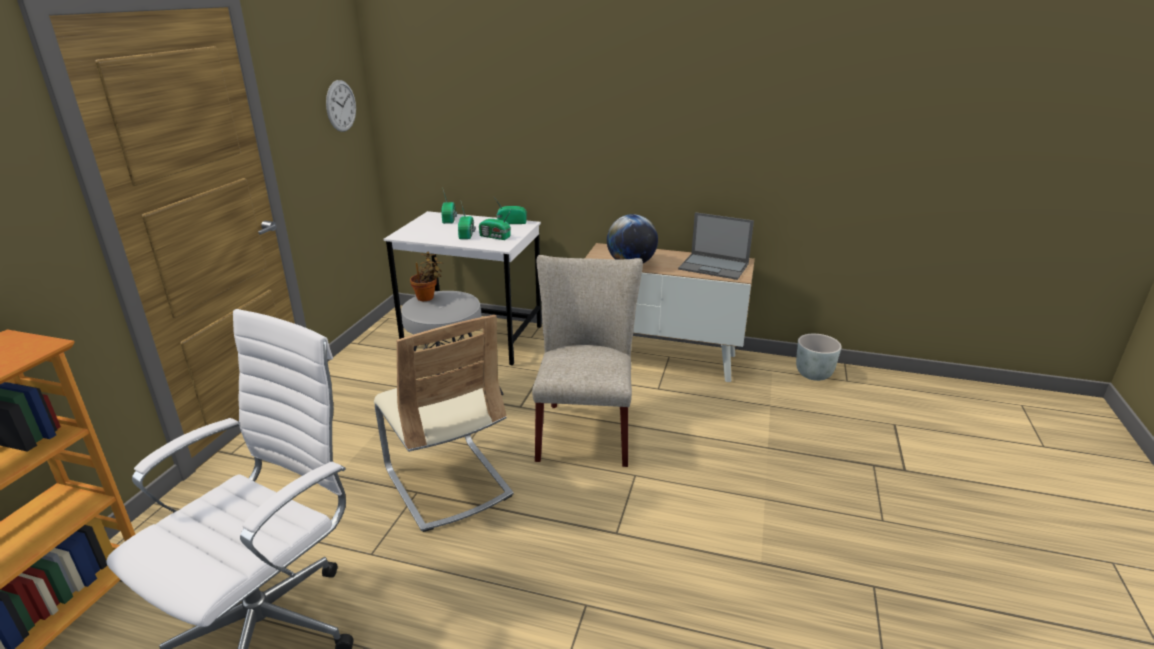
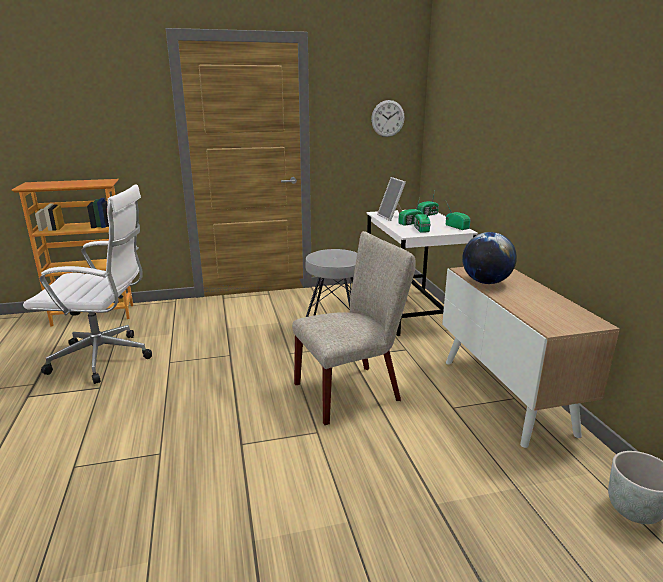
camera: 60 degrees right, 5 degrees down
(427, 297) = (337, 250): potted plant -> none
(429, 234) = (392, 217): none -> picture frame
(447, 482) = (246, 361): beige chair -> none
(714, 267) = (552, 313): laptop -> none

